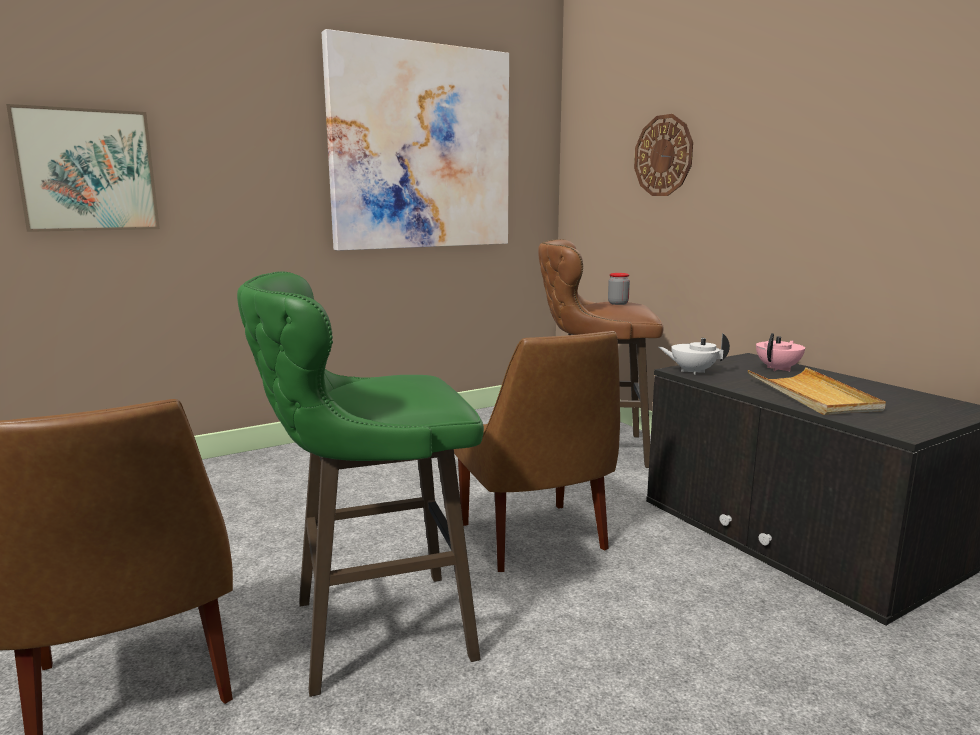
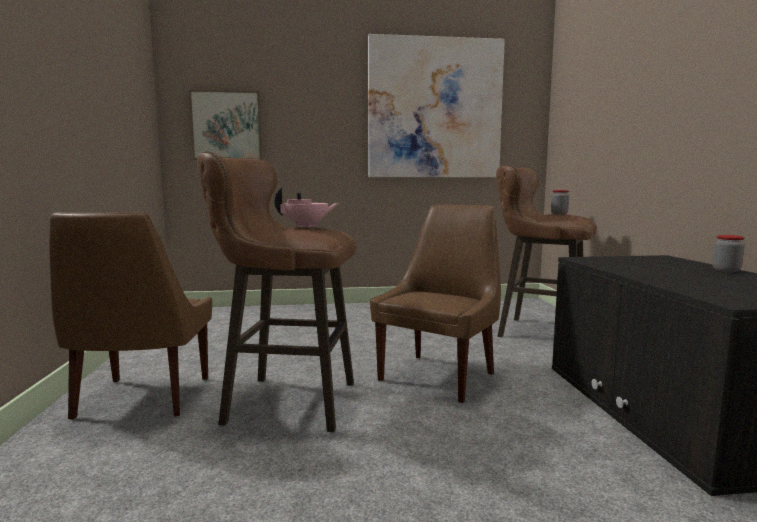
camera: 25 degrees right, 5 degrees down
(373, 630) = (285, 402): green stool -> brown stool
(535, 539) = (439, 375): brown chair -> brown chair turned 150 degrees counterclockwise
(663, 156) = (613, 98): wall clock -> none
(692, 371) = (589, 259): white teapot -> none
(778, 369) = (677, 263): pink teapot -> pink teapot (307, 226)
(812, 395) = (680, 277): beige tray -> none
(832, 376) = (726, 270): none -> jar

